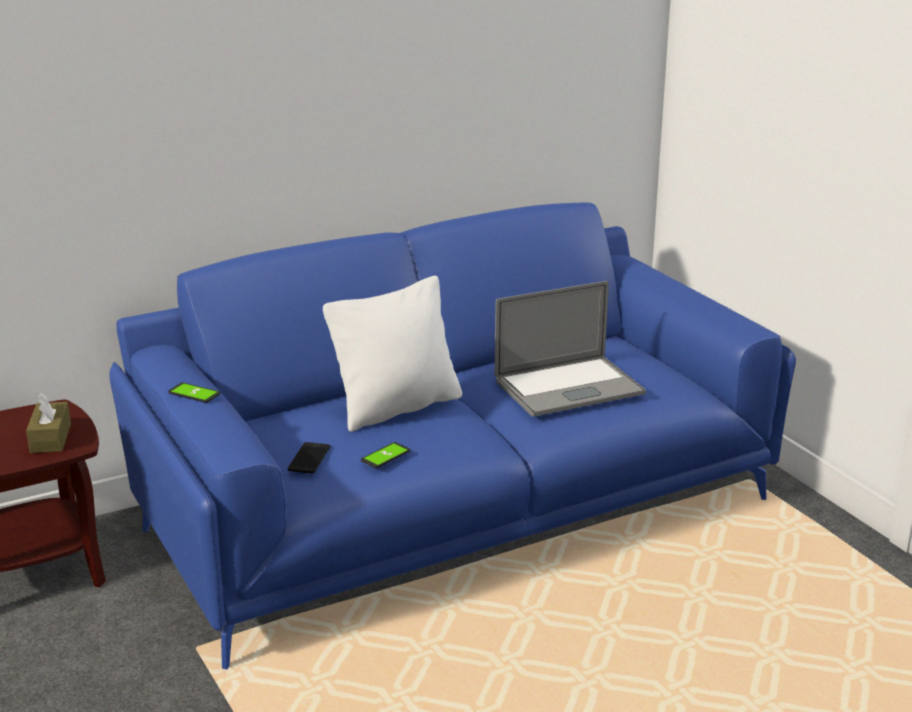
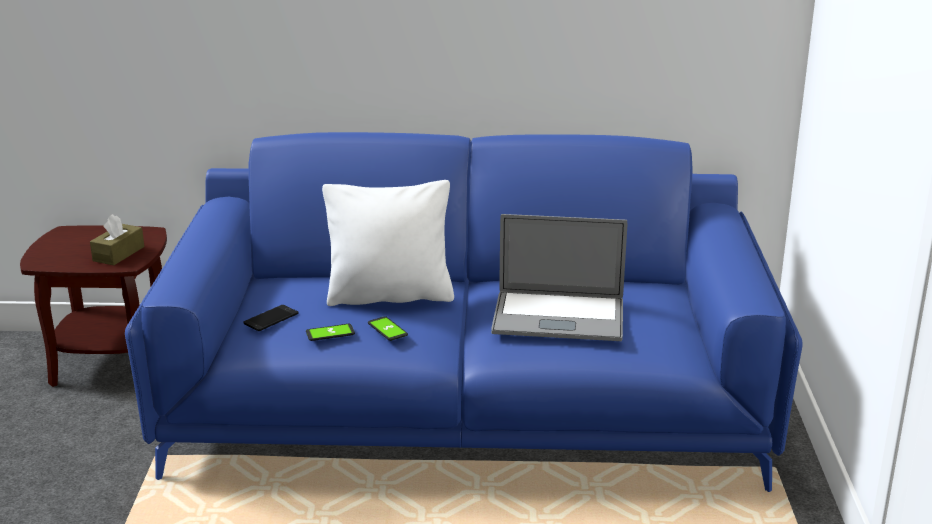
camera: 30 degrees right, 0 degrees up
(194, 394) = (201, 239): phone -> phone (387, 329)

